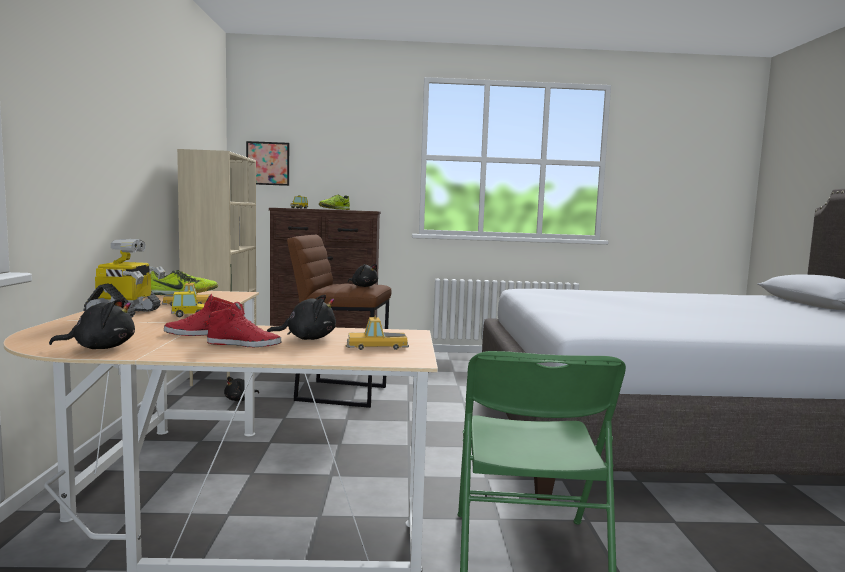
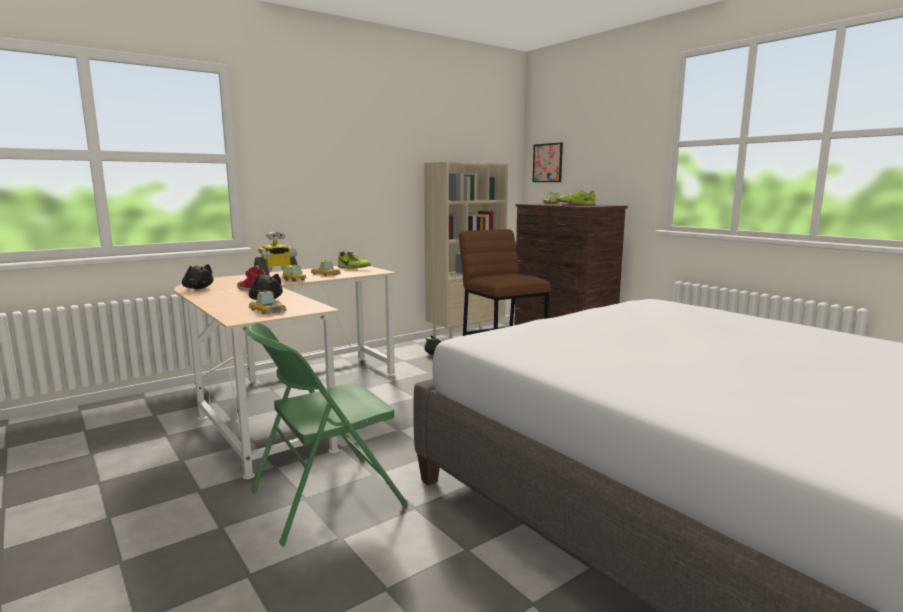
camera: 55 degrees right, 5 degrees up
(244, 344) = (236, 297): red shoe -> none
(363, 286) = (509, 278): black plush toy -> none

